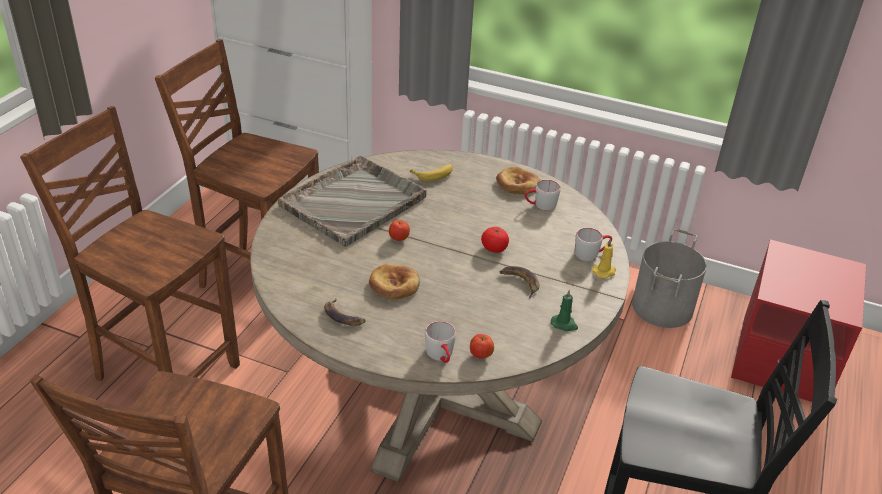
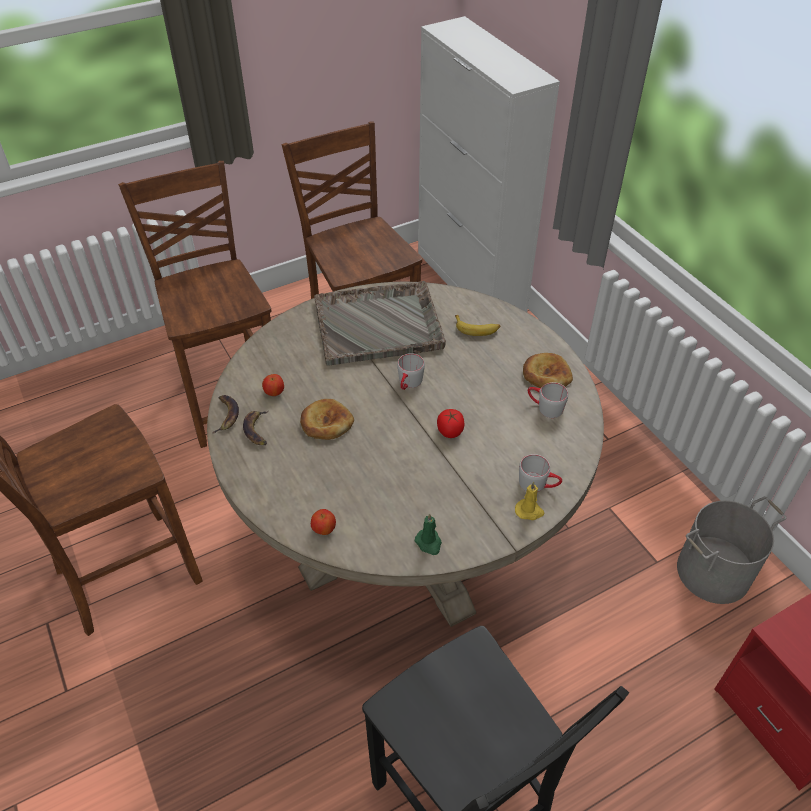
camera: 40 degrees right, 10 degrees up
(399, 239) = (377, 379): apple -> apple (274, 393)
(441, 356) = (292, 511): grey mug -> grey mug (409, 384)
(520, 282) = (435, 478): banana -> banana (226, 415)

